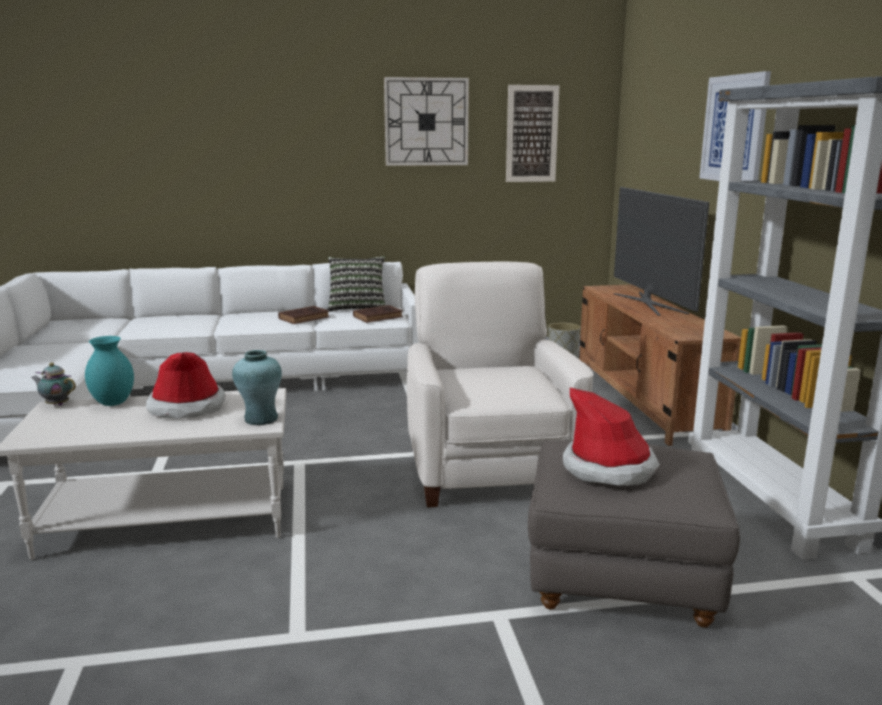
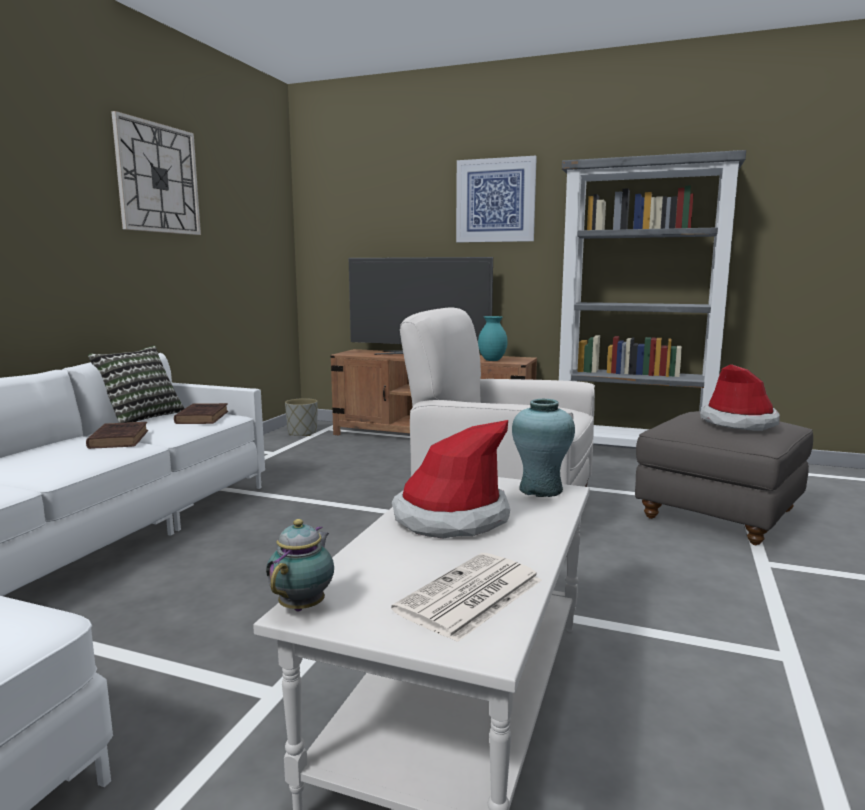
camera: 60 degrees left, 5 degrees down
(56, 404) = (304, 605): teapot -> teapot turned 150 degrees clockwise
(73, 429) = (470, 597): none -> newspaper
(113, 403) = (363, 559): turquoise vase -> turquoise vase (491, 360)
(532, 134) = (242, 206): picture -> none

